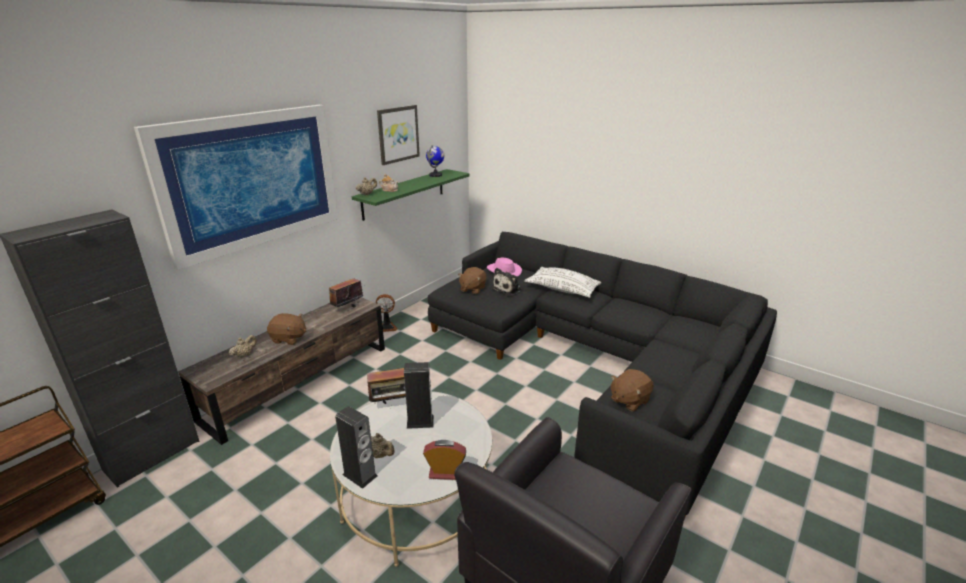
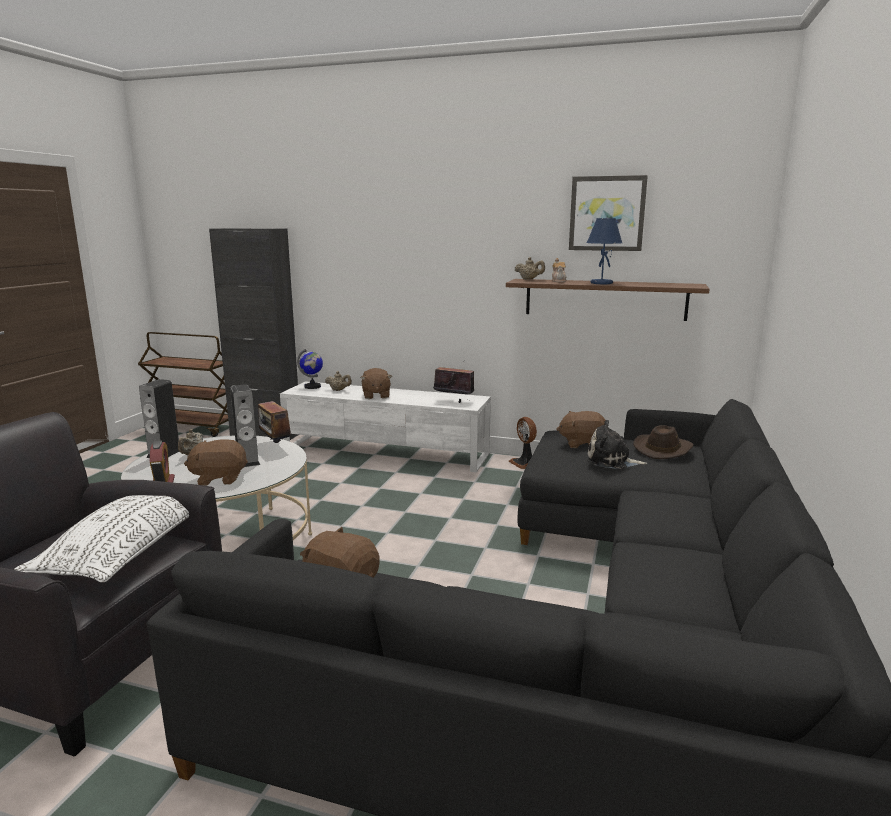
camera: 70 degrees right, 10 degrees down
(251, 180) = (399, 231): picture -> none
(300, 381) = (386, 452): brown tv stand -> white tv stand
(404, 194) = (605, 299): green shelf -> brown shelf
(417, 185) = (601, 283): none -> blue table lamp
(435, 175) = (660, 283): globe -> globe (312, 387)
(452, 438) = (219, 478): none -> brown plush toy
(503, 271) = (663, 449): pink hat -> brown hat
(563, 289) = (674, 499): white pillow -> white pillow (124, 552)

